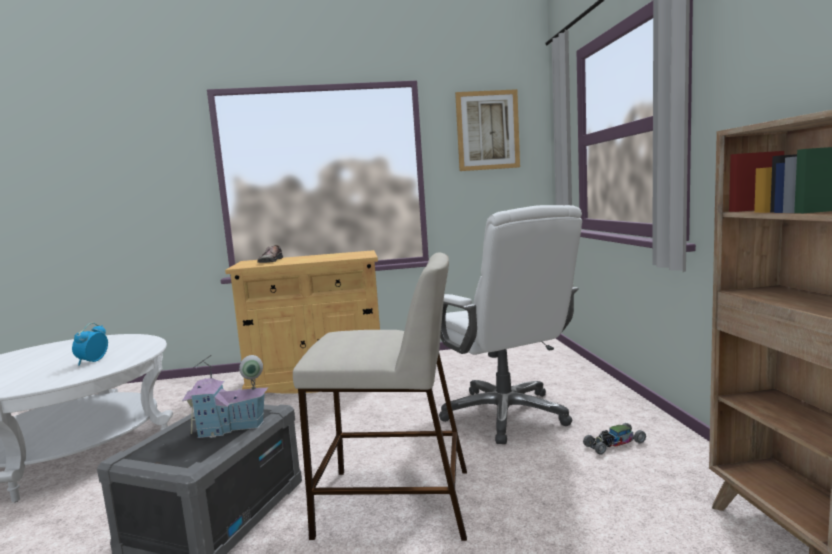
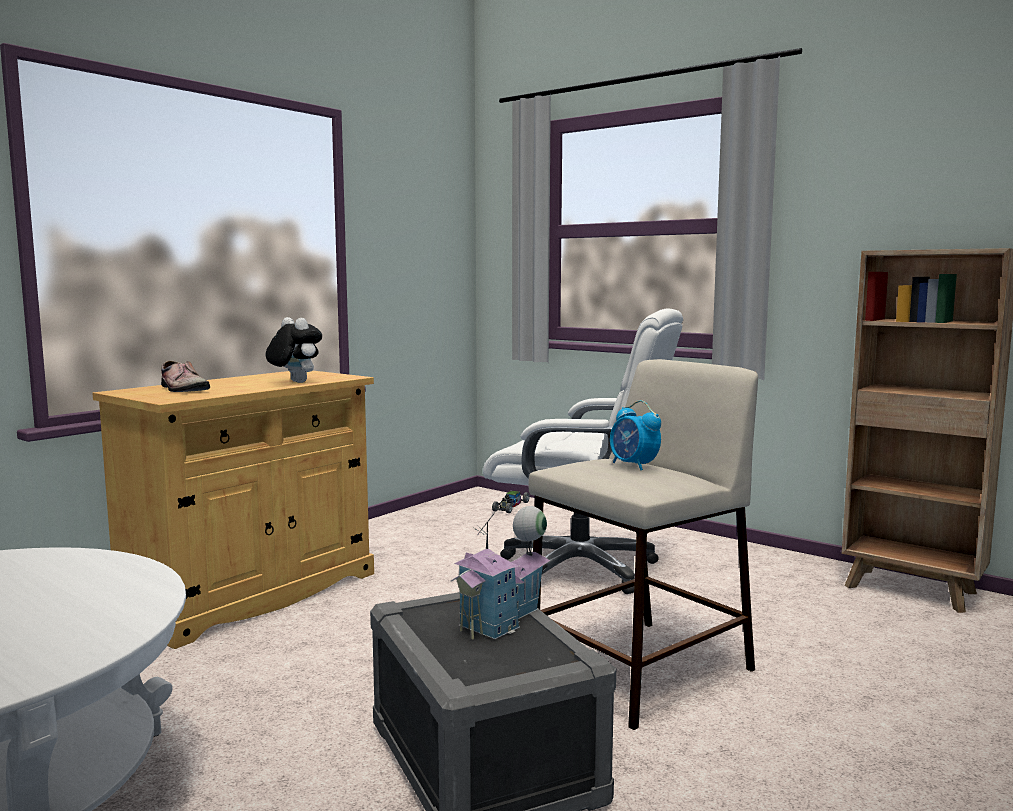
camera: 45 degrees left, 0 degrees up
(92, 362) = (61, 601): alarm clock -> alarm clock (633, 465)
(327, 259) = (294, 382): none -> plush toy
(487, 130) = (417, 199): picture -> none
(614, 444) = (715, 566): toy car -> toy car (510, 506)

